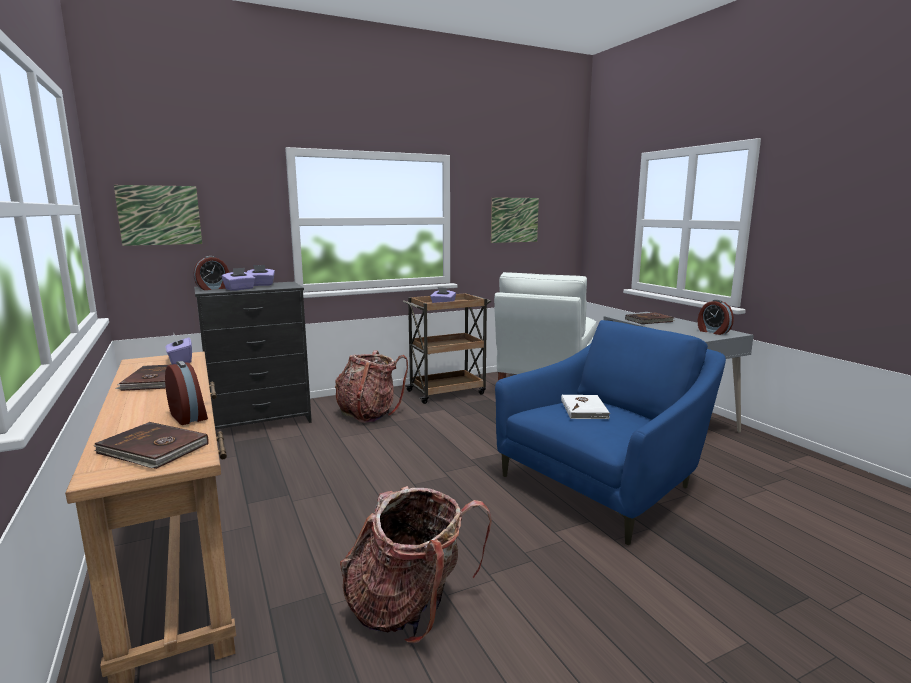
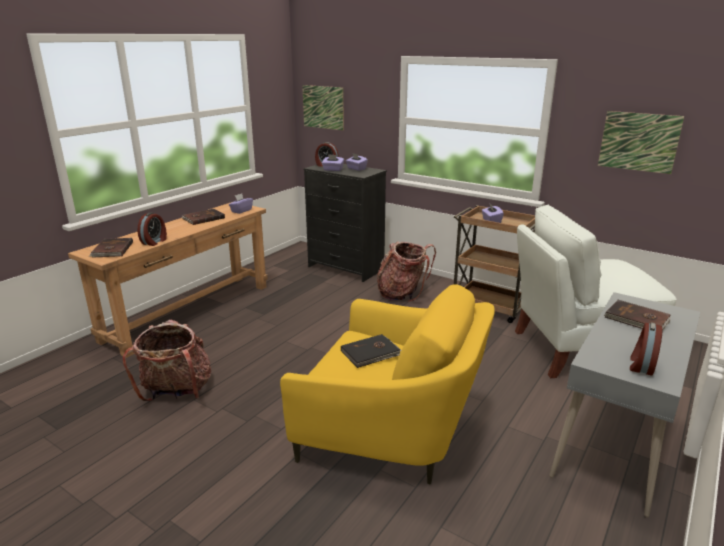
camera: 60 degrees right, 10 degrees up
(585, 409) = (371, 353): white book -> black book
(606, 483) = (391, 432): blue armchair -> yellow armchair

